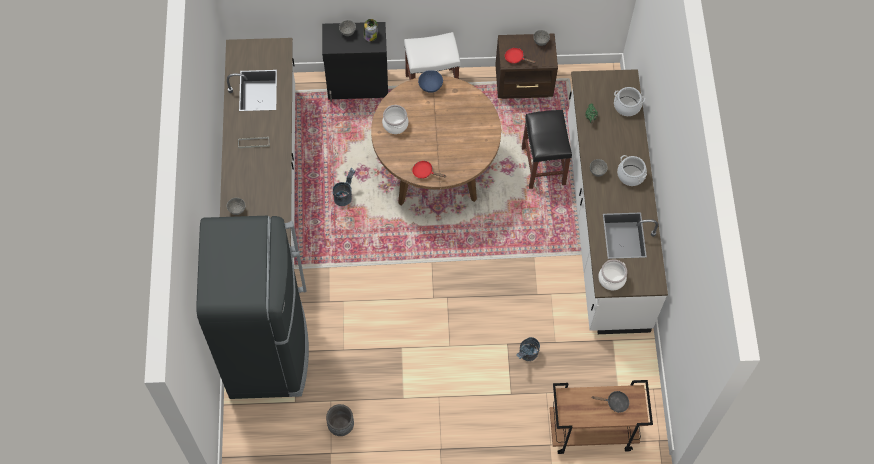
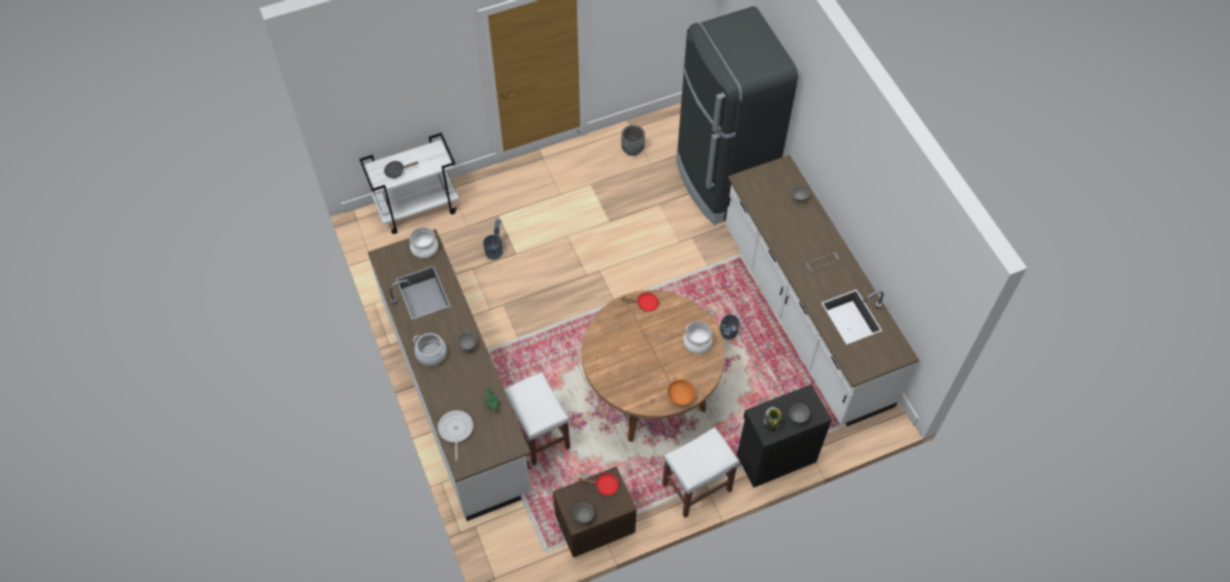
camera: 160 degrees right, 5 degrees down
(430, 86) = (680, 397): blue bowl -> orange bowl
(543, 166) = (538, 434): black stool -> white stool
(591, 432) = (418, 208): brown cart -> white cart
(627, 106) = (455, 430): cooking pot -> frying pan

